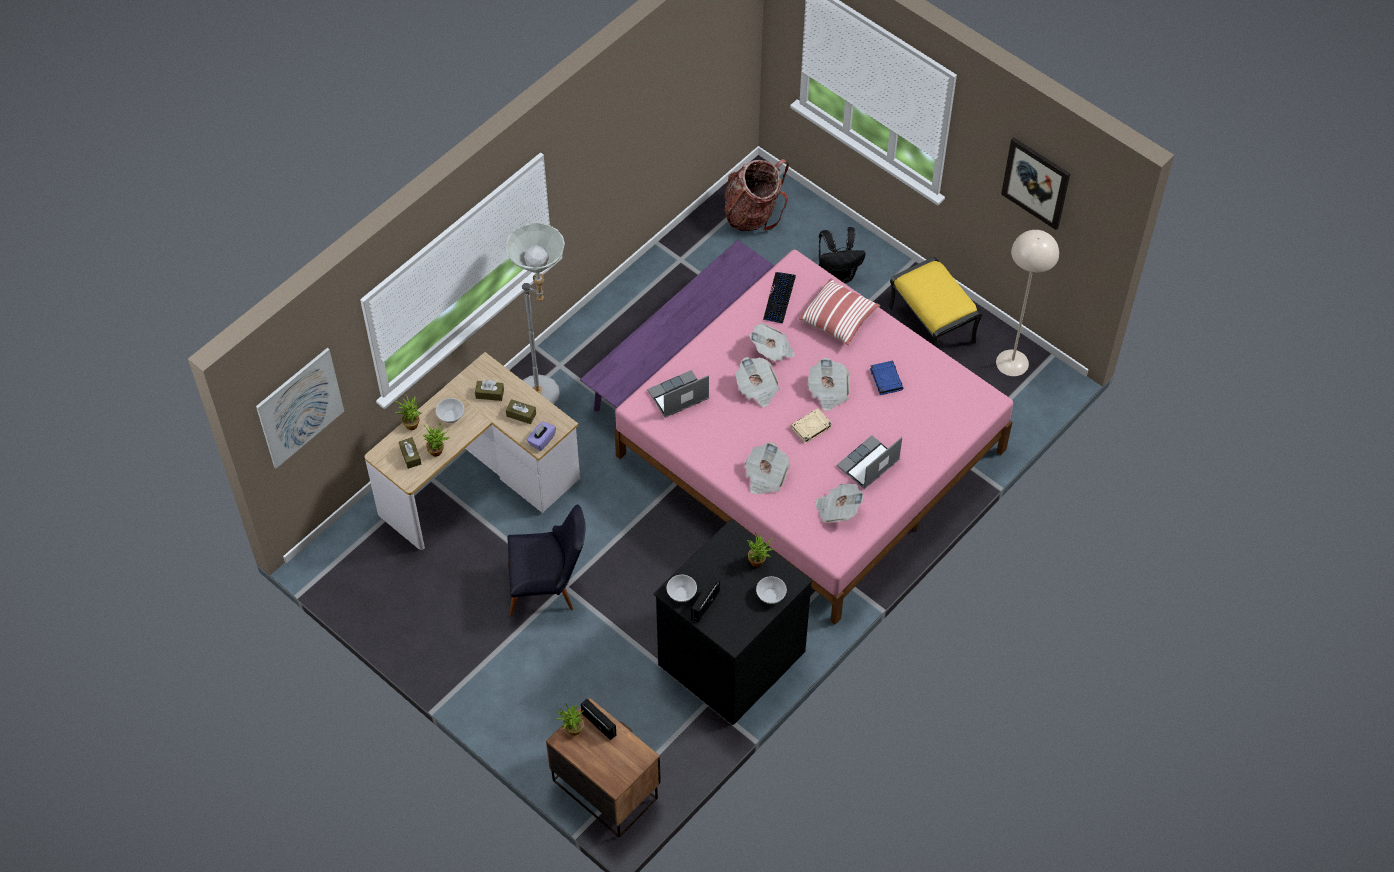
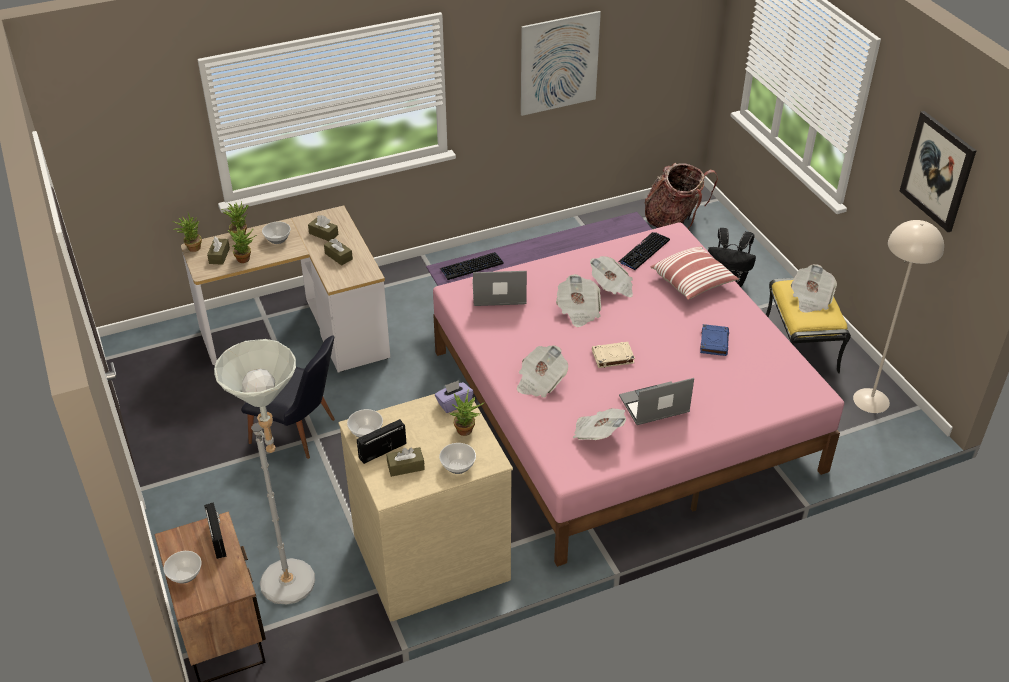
camera: 25 degrees right, 15 degrees down
(300, 407) = (113, 151): picture -> picture (559, 63)
(541, 440) = (341, 280): purple tissue box -> purple tissue box (454, 403)
(546, 397) = (406, 291): grey floor lamp -> grey floor lamp (295, 590)
(571, 730) = (187, 533): potted plant -> potted plant (191, 247)
(595, 763) = (184, 575): none -> bowl
(622, 364) = (471, 267): none -> keyboard
(730, 656) = (430, 555): black dresser -> beige dresser
(732, 612) = (406, 467): none -> brown tissue box
(828, 391) = (648, 334): newspaper -> newspaper (810, 299)

